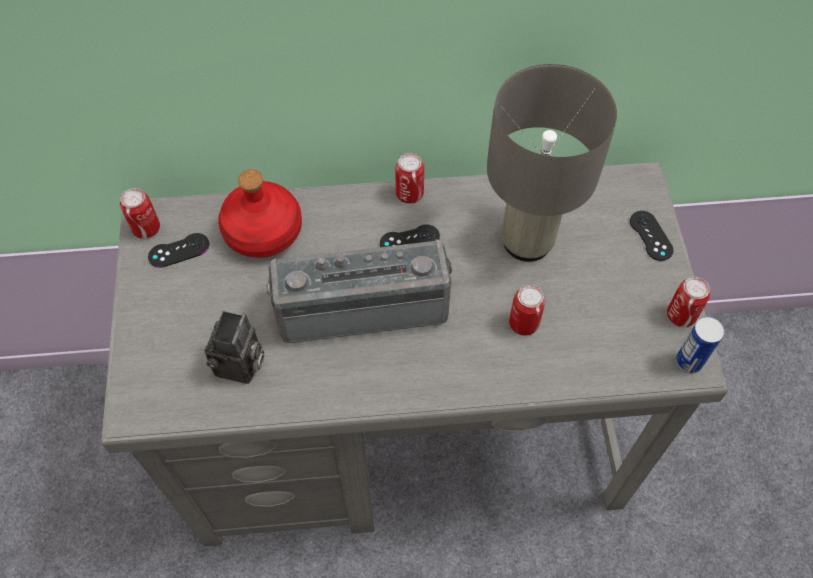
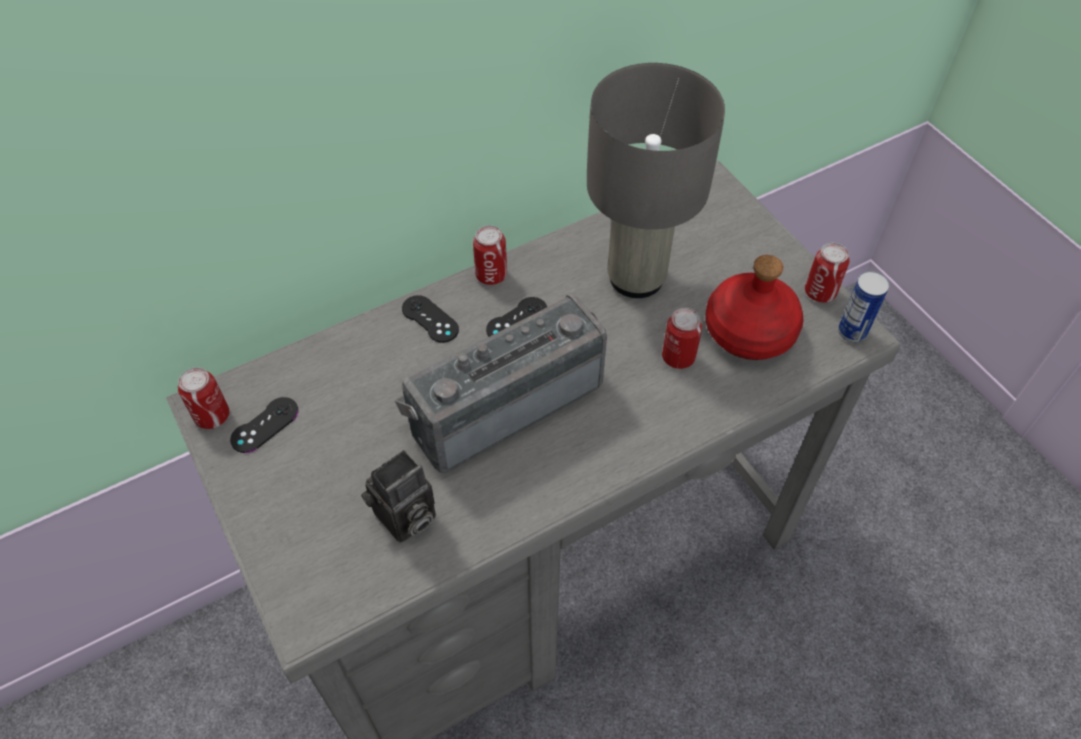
camera: 25 degrees left, 5 degrees down
(240, 367) = (405, 519): camera -> camera turned 60 degrees clockwise
(262, 232) = (351, 370): red bottle -> red bottle (749, 332)
(651, 236) = (750, 230): black game controller -> black game controller (430, 319)

